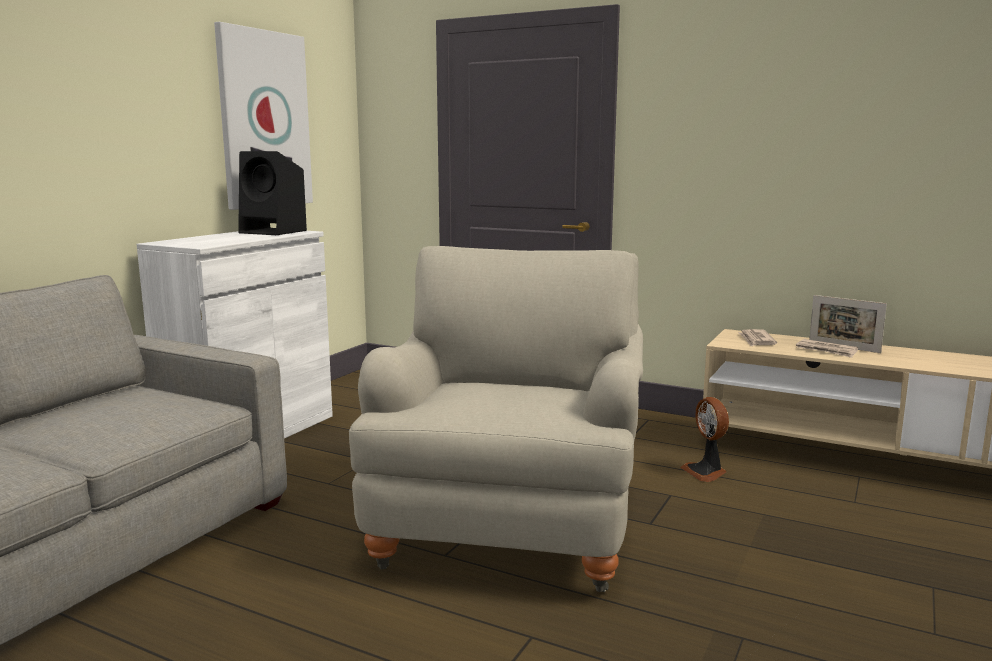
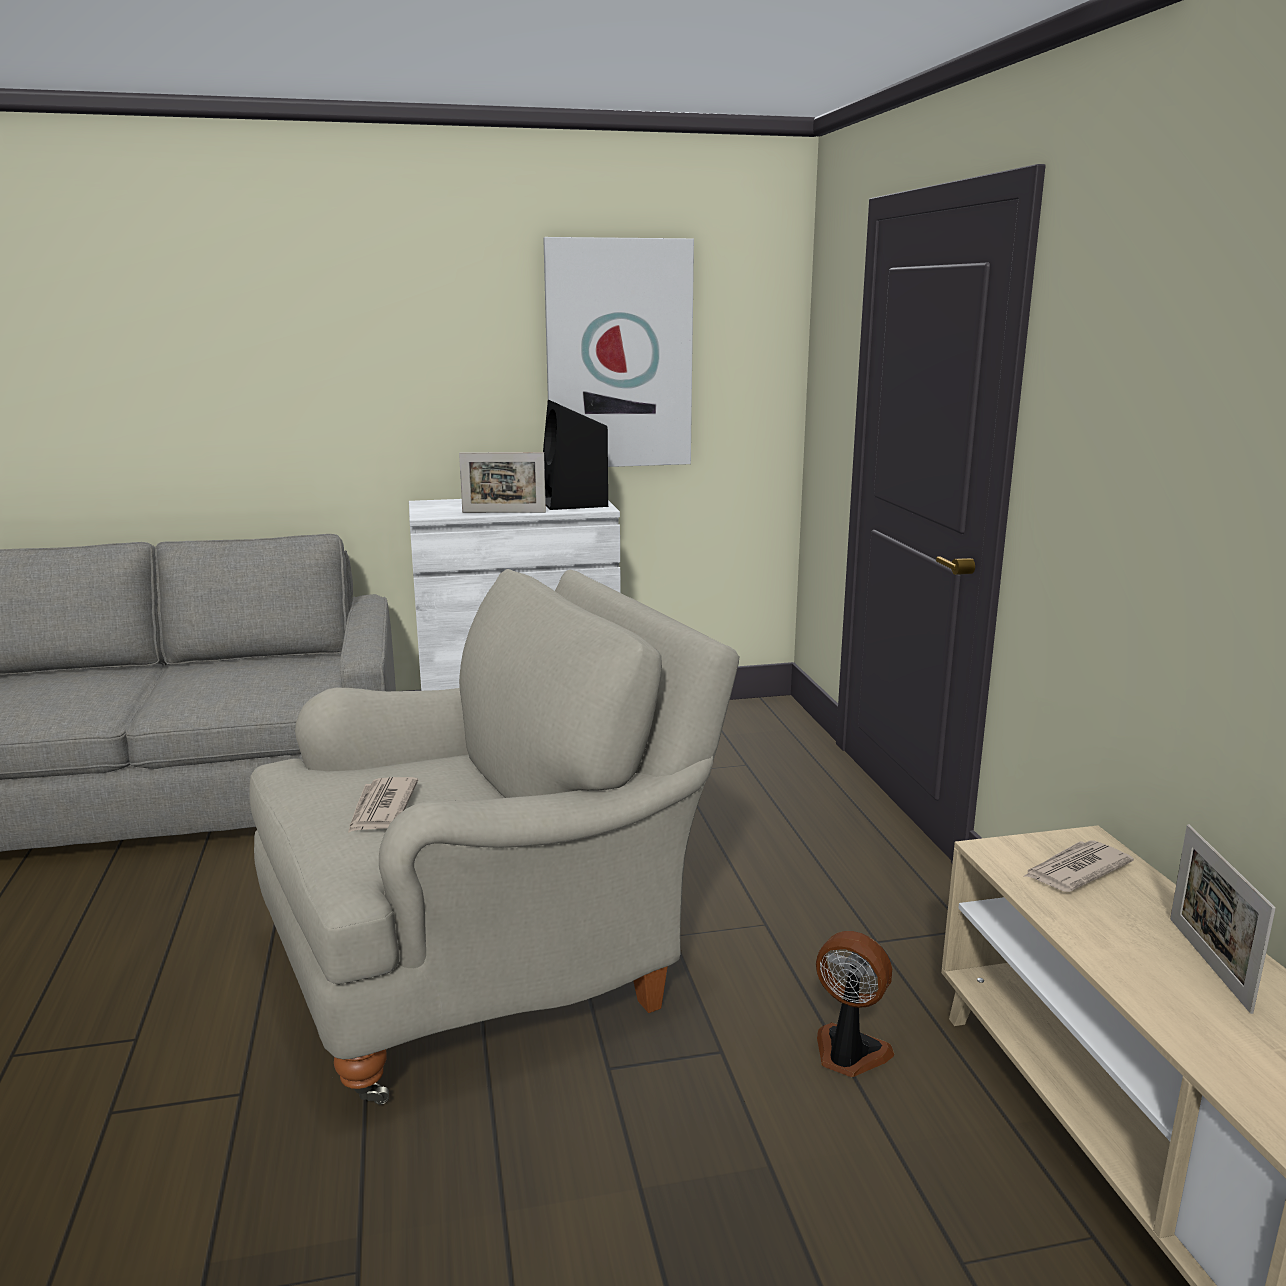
camera: 50 degrees right, 5 degrees up
(251, 239) = (504, 512): none -> picture frame
(706, 472) = (848, 1054): fan -> fan turned 90 degrees clockwise
(826, 350) = (1142, 951): newspaper -> newspaper (381, 808)

